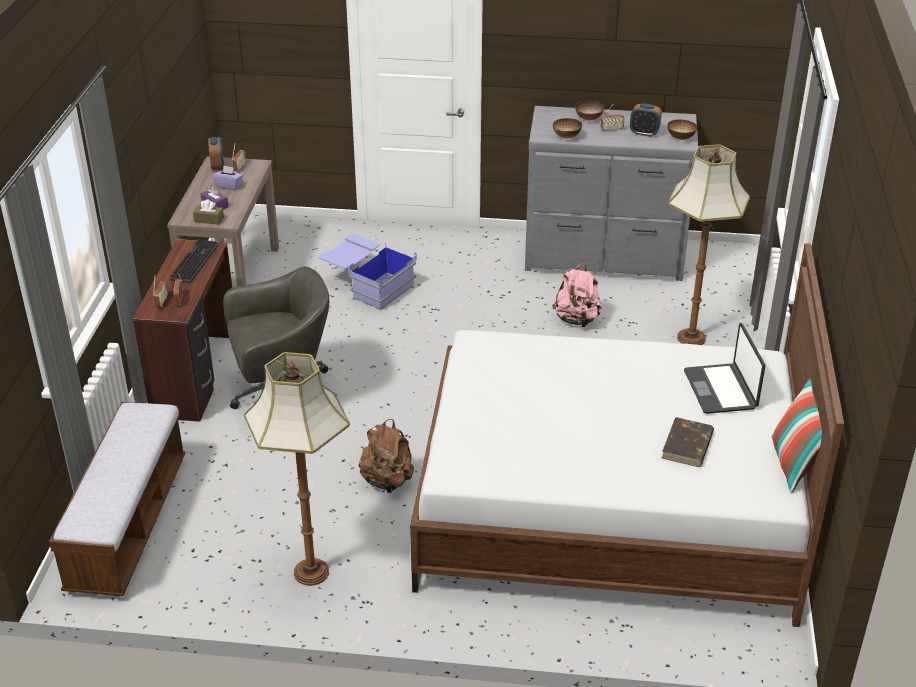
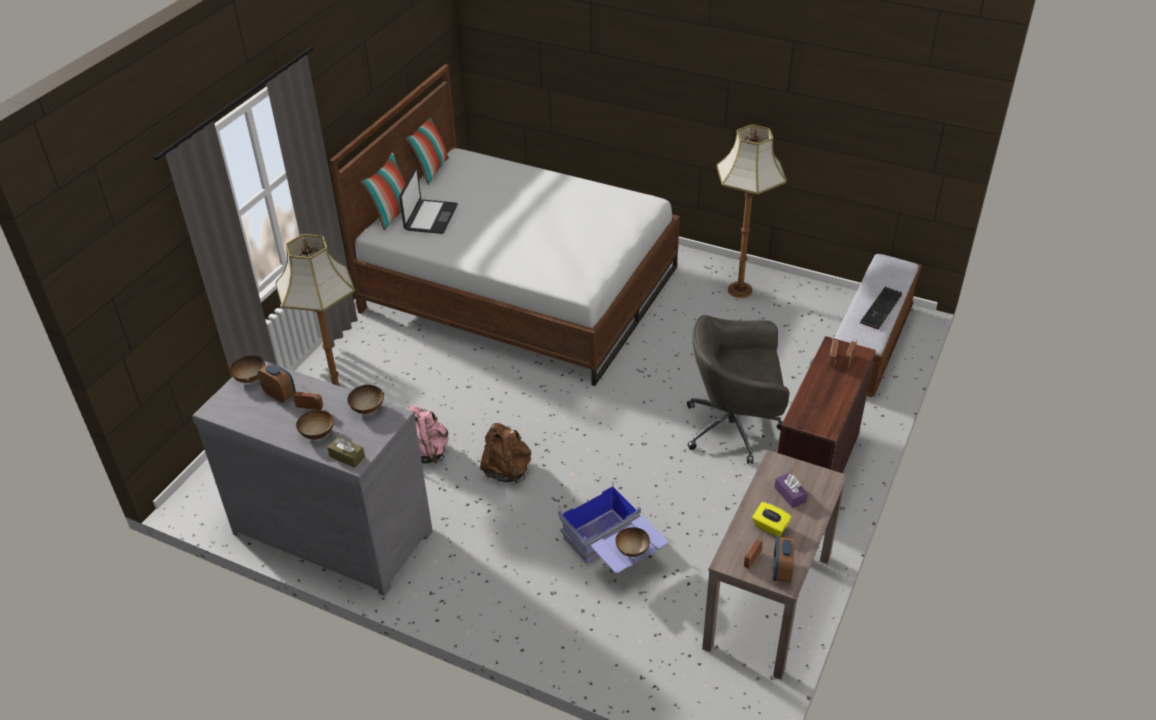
camera: 160 degrees left, 5 degrees up
(193, 262) = (817, 404): keyboard -> keyboard (881, 310)
(209, 219) = (798, 471): brown tissue box -> brown tissue box (347, 457)
(229, 185) = (770, 527): purple tissue box -> yellow tissue box
(345, 250) = (632, 550): none -> bowl
(387, 481) = (667, 338): brown backpack -> brown backpack (507, 470)
(687, 445) = (486, 190): brown book -> none
(773, 385) = (392, 214): none -> pillow

